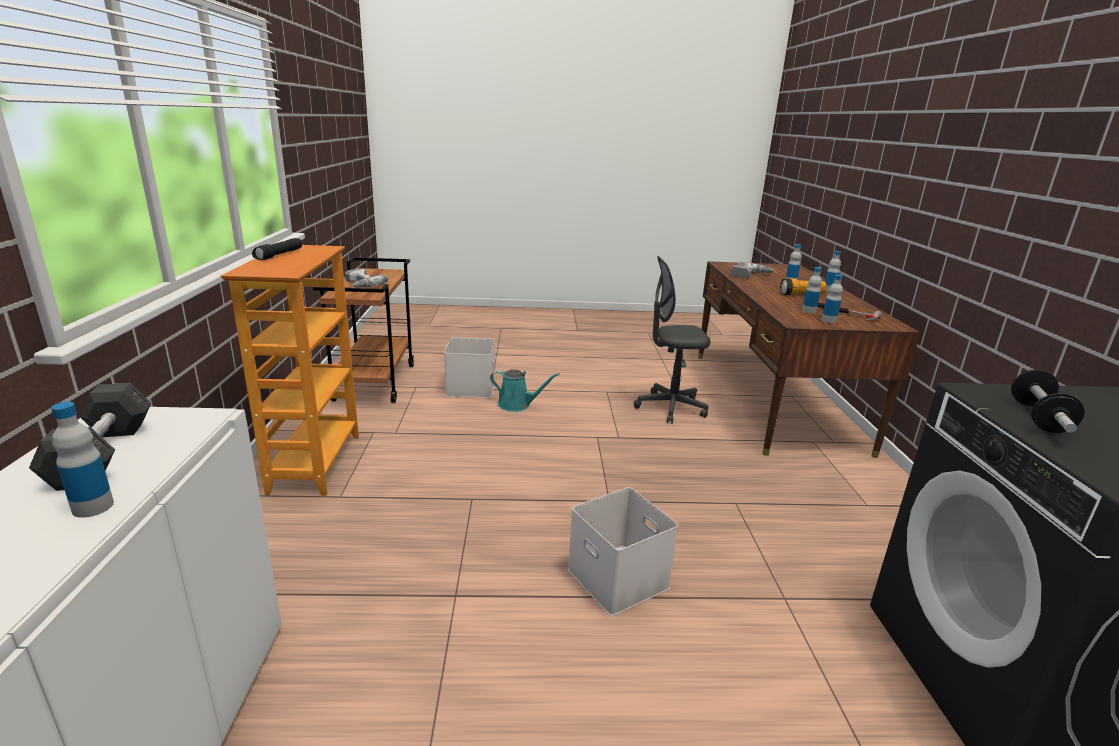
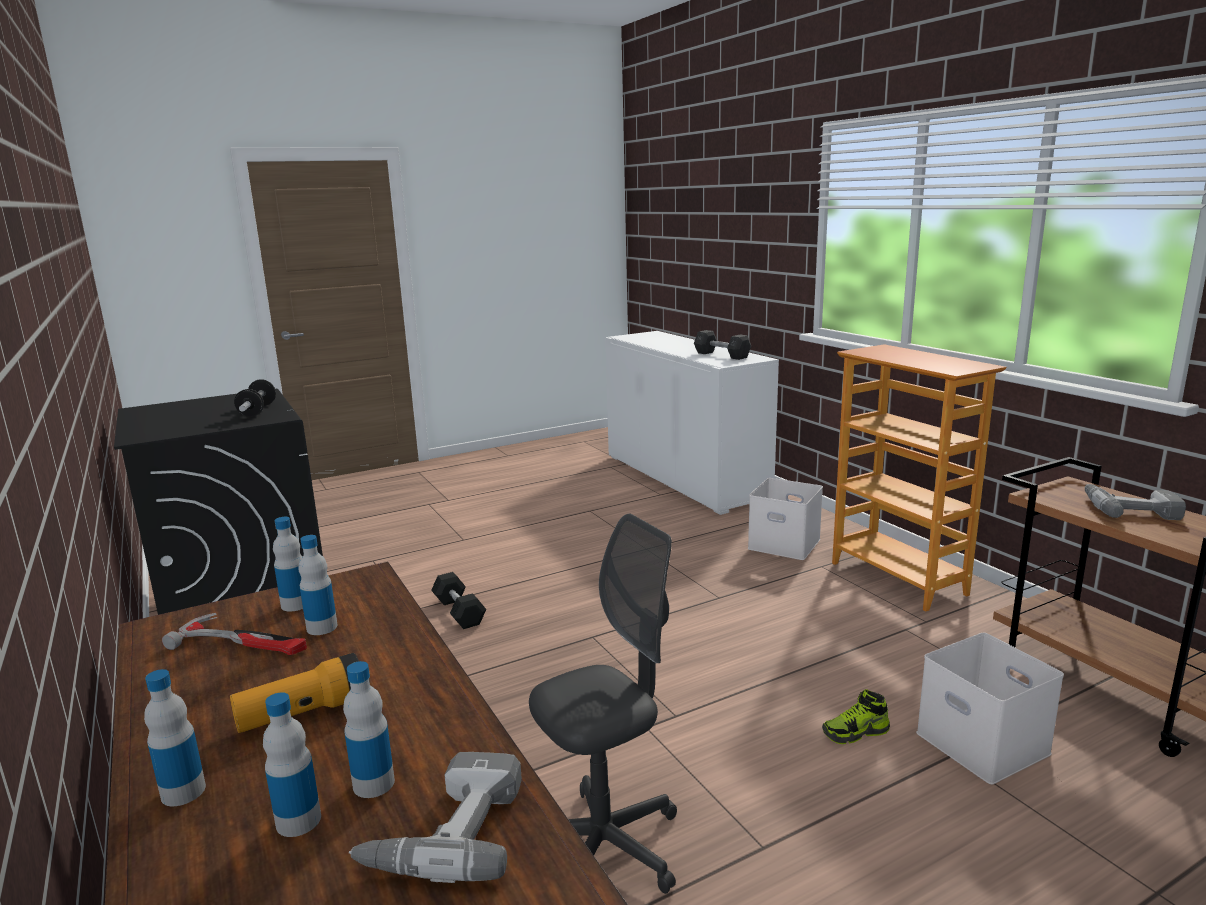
camera: 155 degrees right, 5 degrees down
(93, 507) = (683, 352): bottle -> bottle (373, 783)
(279, 255) = (940, 358): black flashlight -> none
(517, 405) = (855, 733): turquoise watering can -> shoe
(615, 578) = (546, 585): white storage box -> white storage box (786, 543)
(723, 574) = (459, 612): none -> black dumbbell

